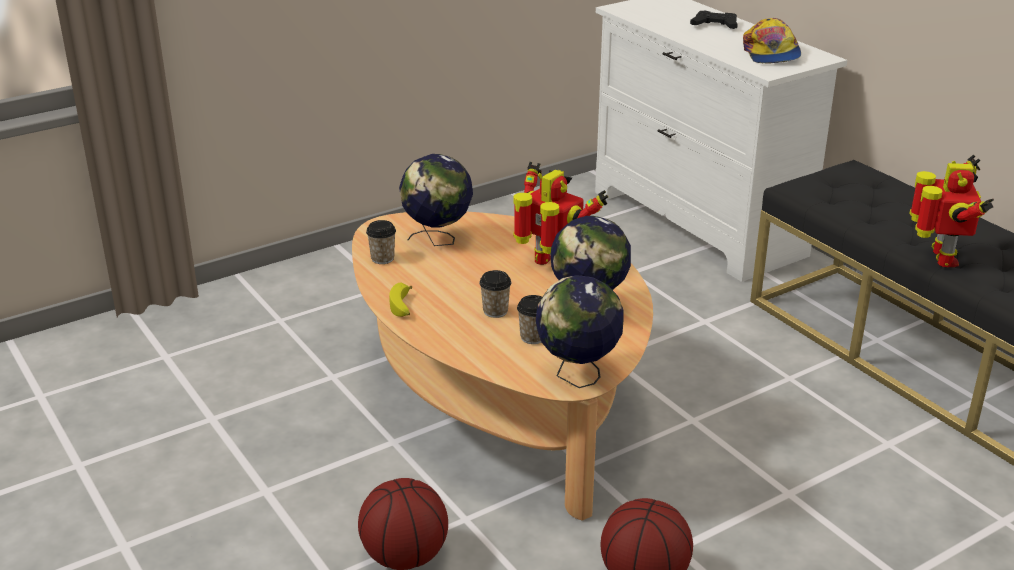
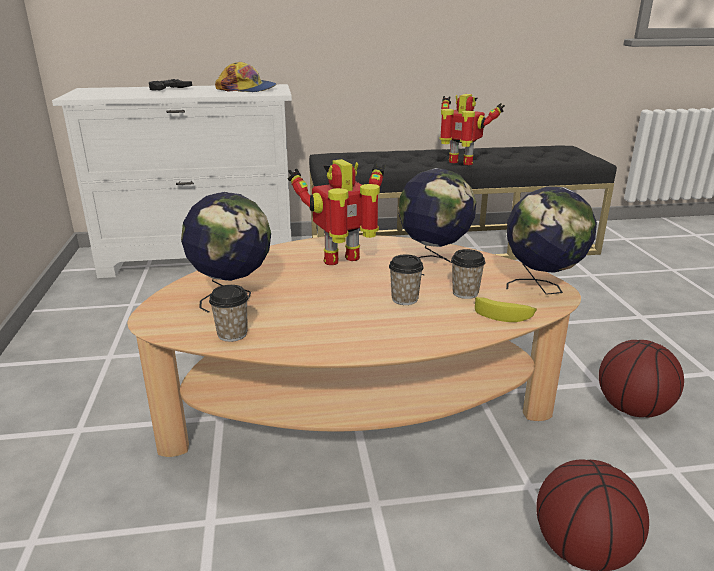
camera: 65 degrees left, 5 degrees down
(403, 307) = (354, 344): banana -> banana (504, 314)

